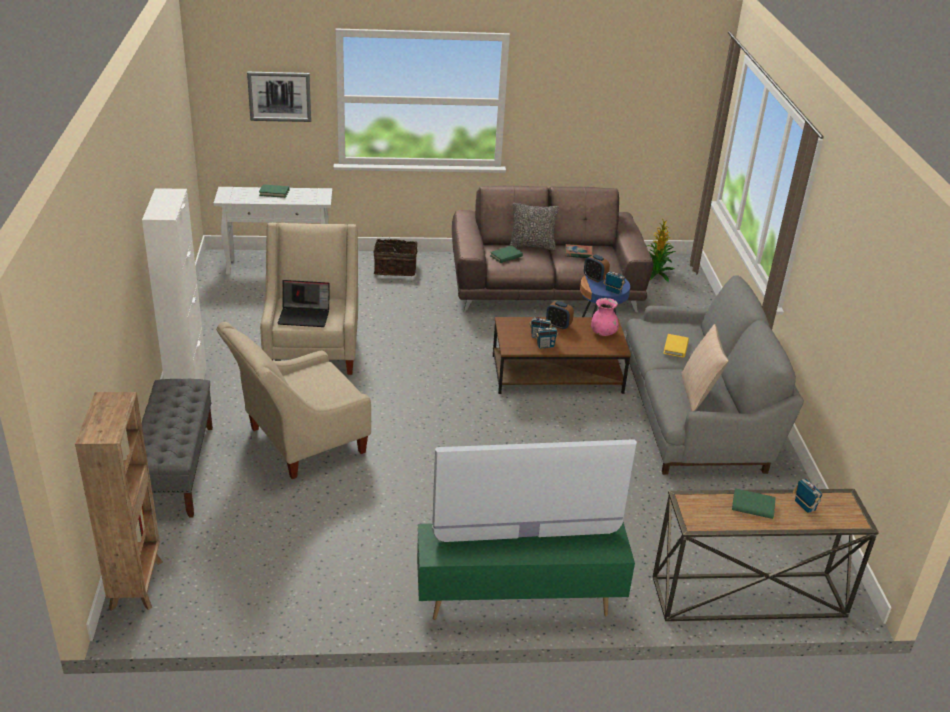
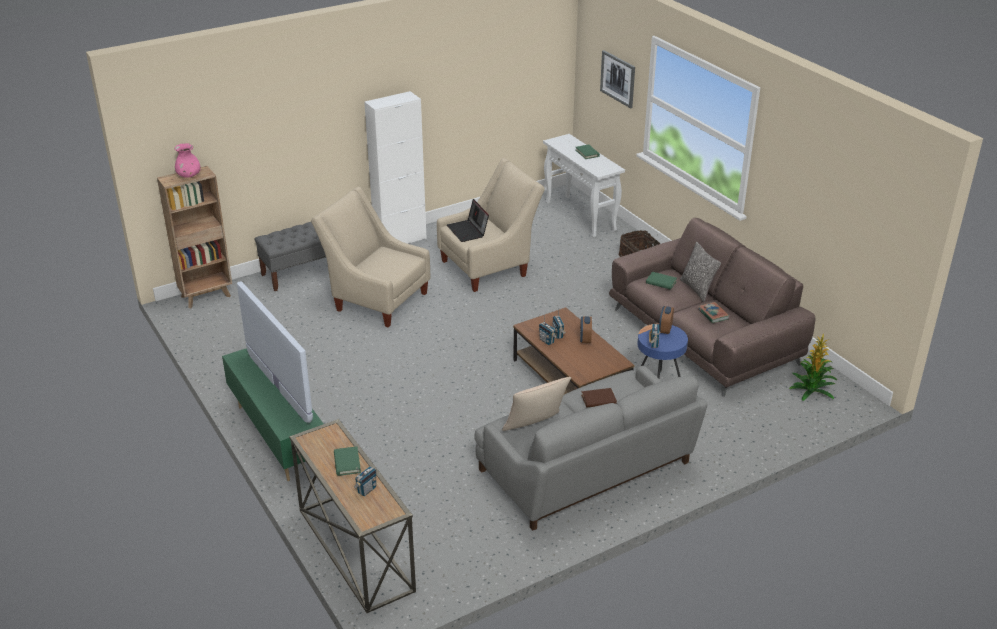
camera: 65 degrees right, 0 degrees up
(603, 333) = (598, 363): pink vase -> pink vase (189, 176)
(675, 347) = (598, 399): yellow book -> brown book

